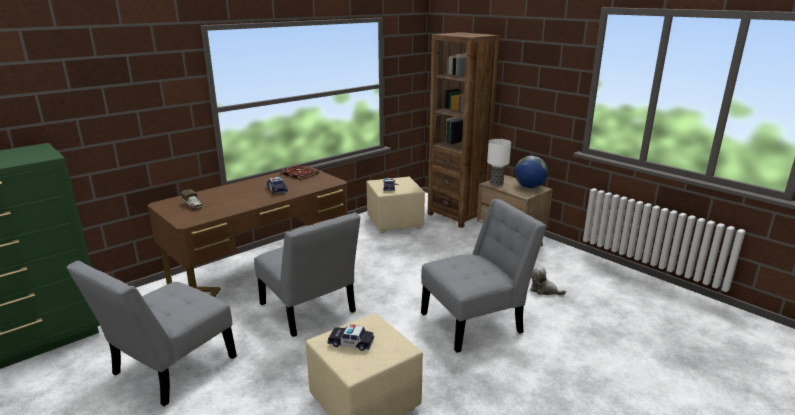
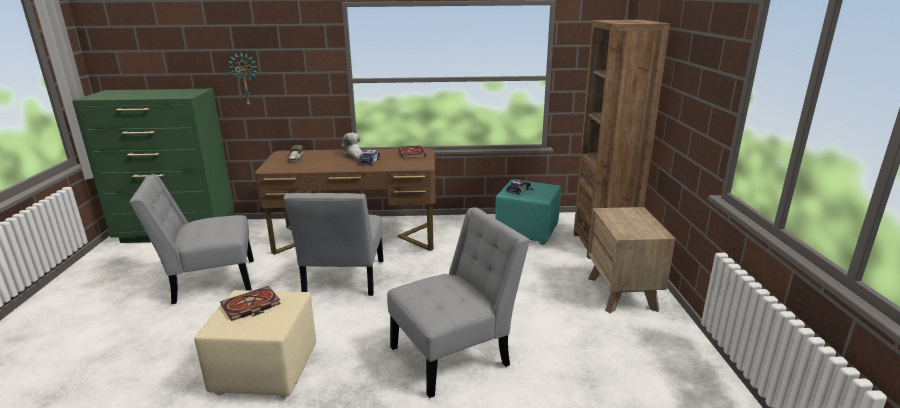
camera: 40 degrees right, 0 degrees up
(90, 125) = (245, 79): none -> wall clock
(351, 342) = (250, 306): toy car -> book
(394, 223) = (526, 232): beige ottoman -> turquoise ottoman
(476, 321) = (455, 354): grey chair -> grey chair turned 45 degrees counterclockwise
(496, 184) = (612, 214): table lamp -> none
(529, 187) = (647, 228): globe -> none
(544, 290) = (578, 359): plush toy -> plush toy (353, 156)

